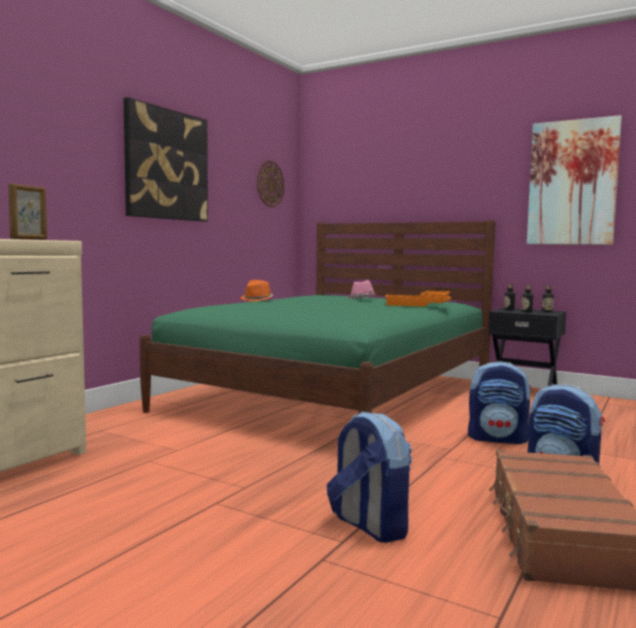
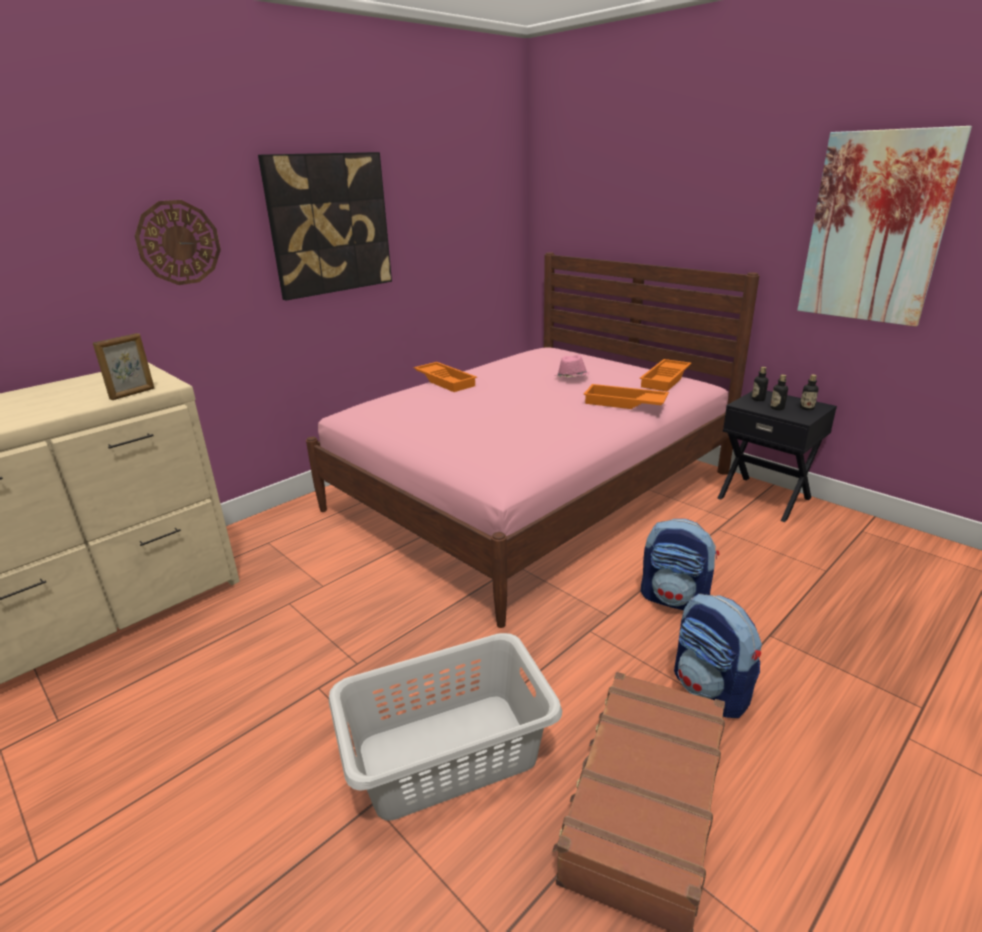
camera: 15 degrees right, 20 degrees up
(257, 300) = (446, 381): orange hat -> orange tray
(270, 184) = (481, 210): wall clock -> wall clock (178, 243)
(334, 395) = (531, 491): green bed -> pink bed
(369, 526) = (446, 752): backpack -> grey laundry basket

